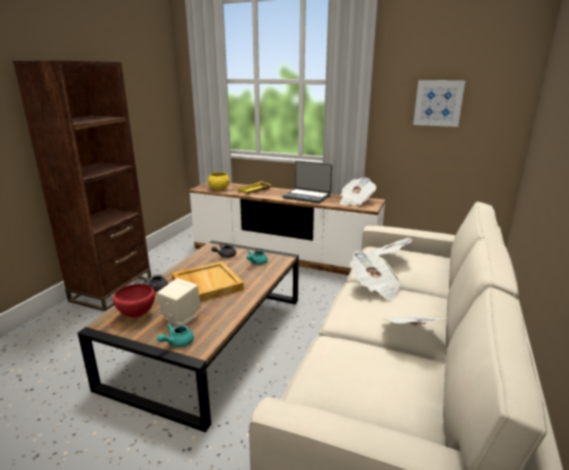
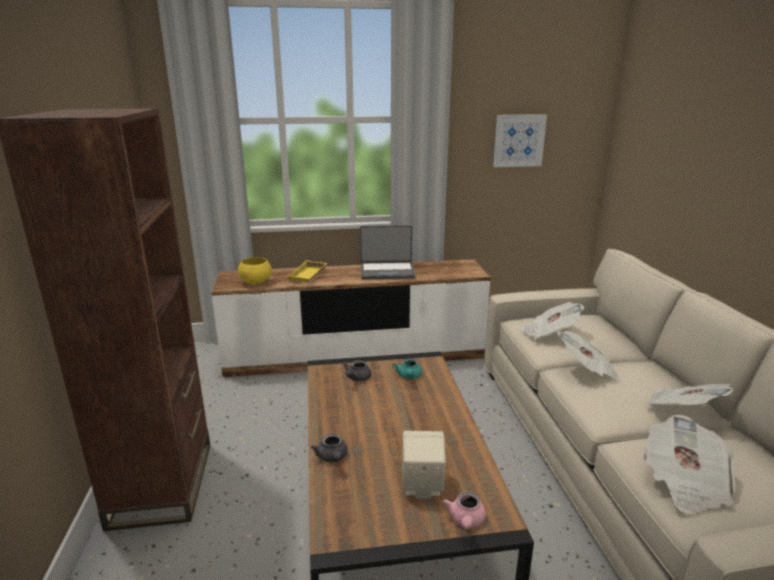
camera: 30 degrees left, 0 degrees up
(136, 315) = (361, 506): red bowl -> none
(177, 343) = (465, 521): turquoise teapot -> pink teapot
(206, 284) = (389, 426): beige tray -> none
(355, 201) = (449, 268): newspaper -> newspaper (684, 483)

